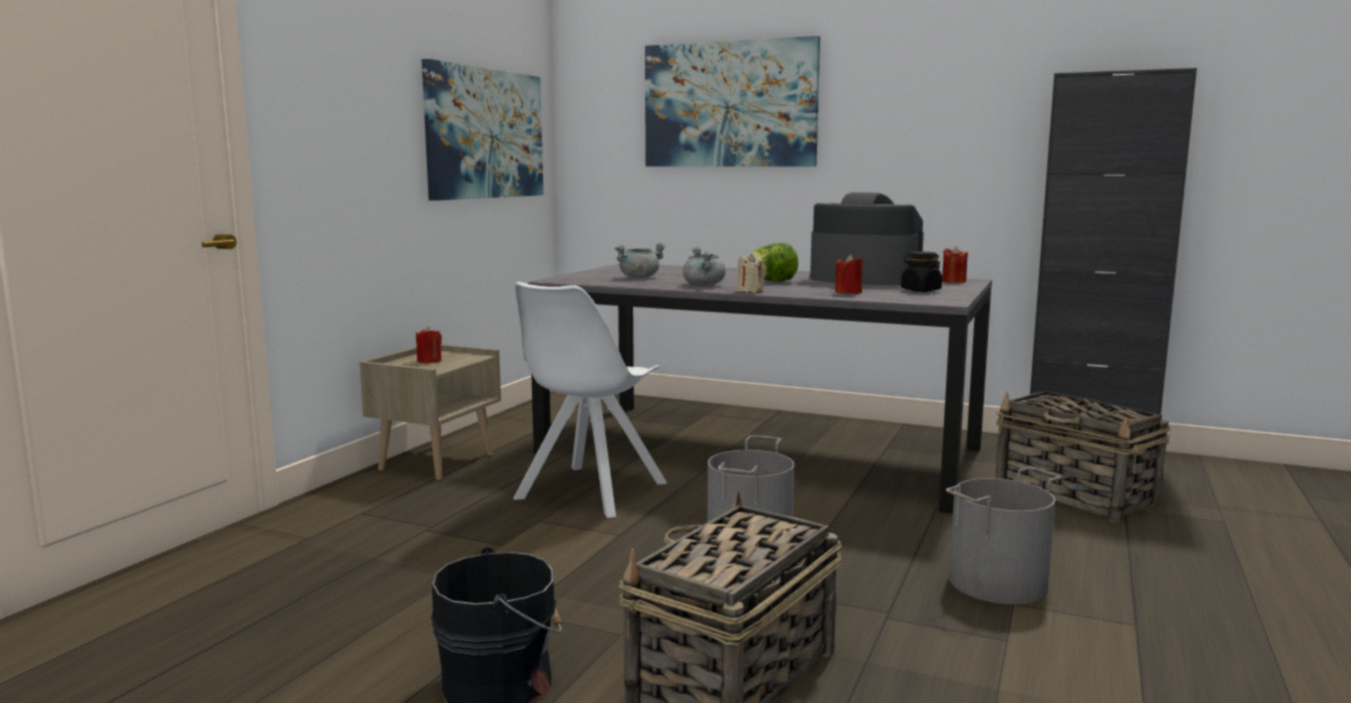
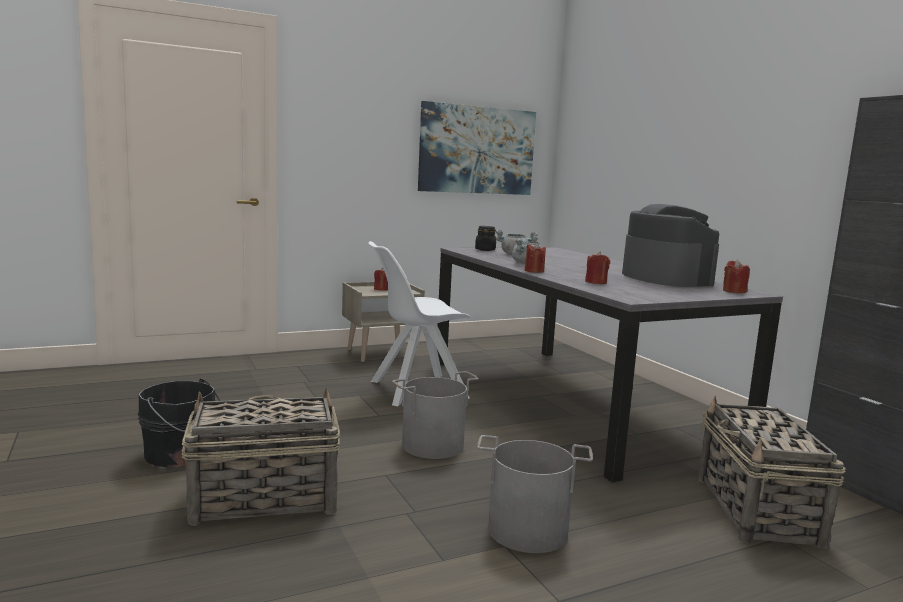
camera: 40 degrees right, 0 degrees up
(730, 105) = (647, 131): picture -> none
(750, 291) = (534, 271): beige candle -> red candle
(771, 281) = (583, 269): lettuce -> none
(920, 290) = (663, 290): black jar -> black jar (485, 250)

